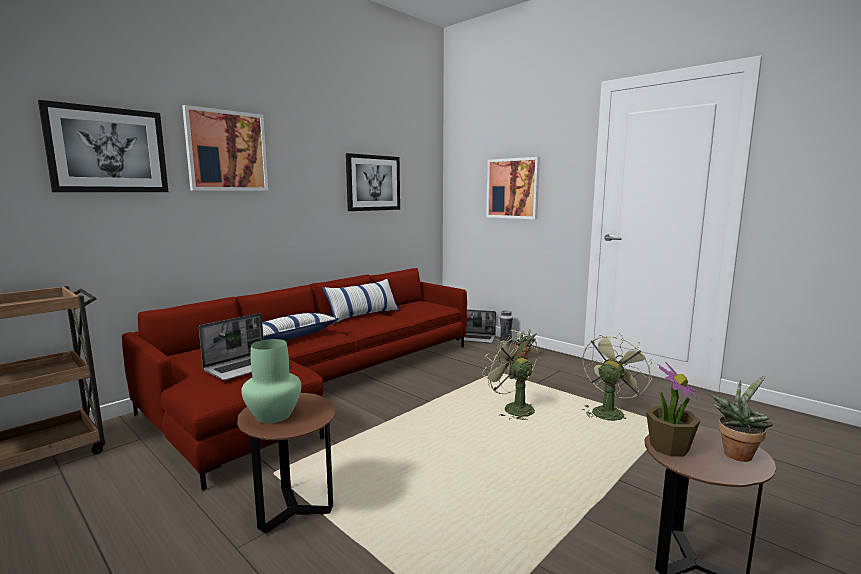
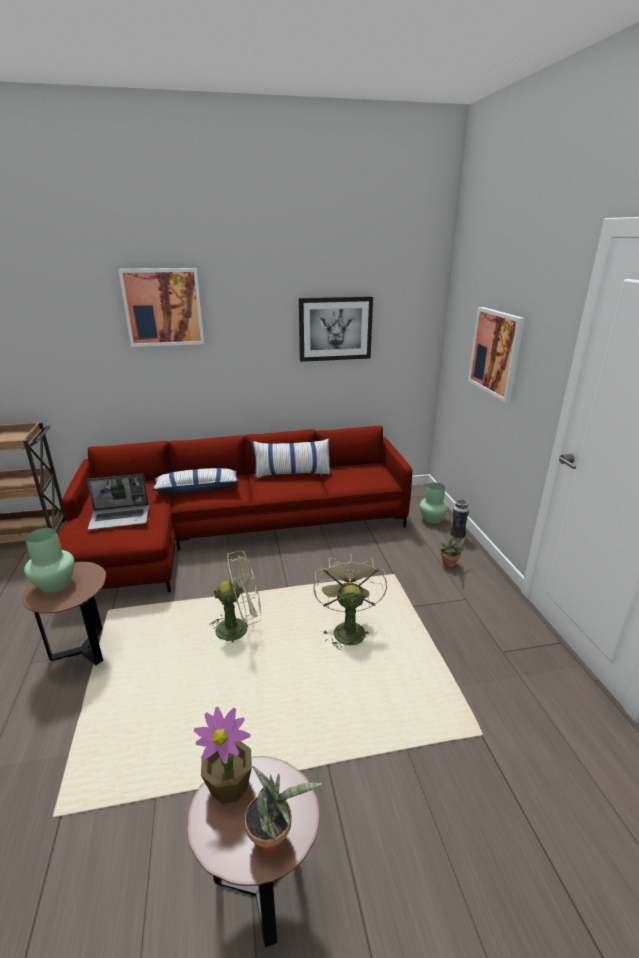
camera: 35 degrees right, 15 degrees up
(108, 150) = (62, 315): picture -> none
(475, 339) = (432, 519): laptop -> green vase
(609, 411) = (439, 680): green fan -> green fan (239, 627)

